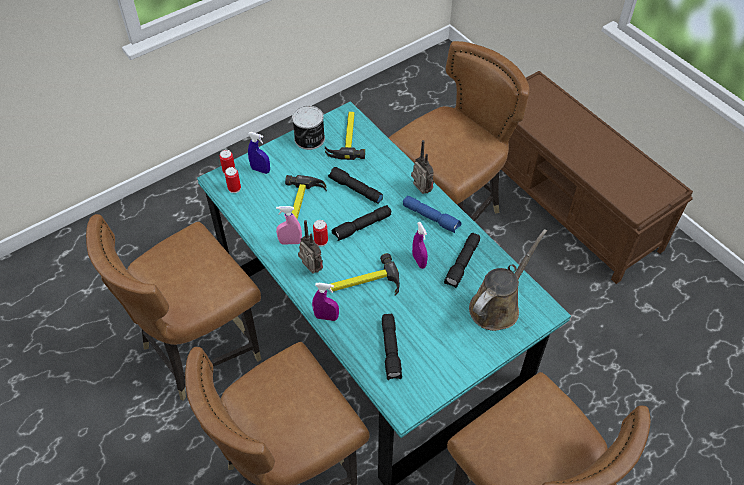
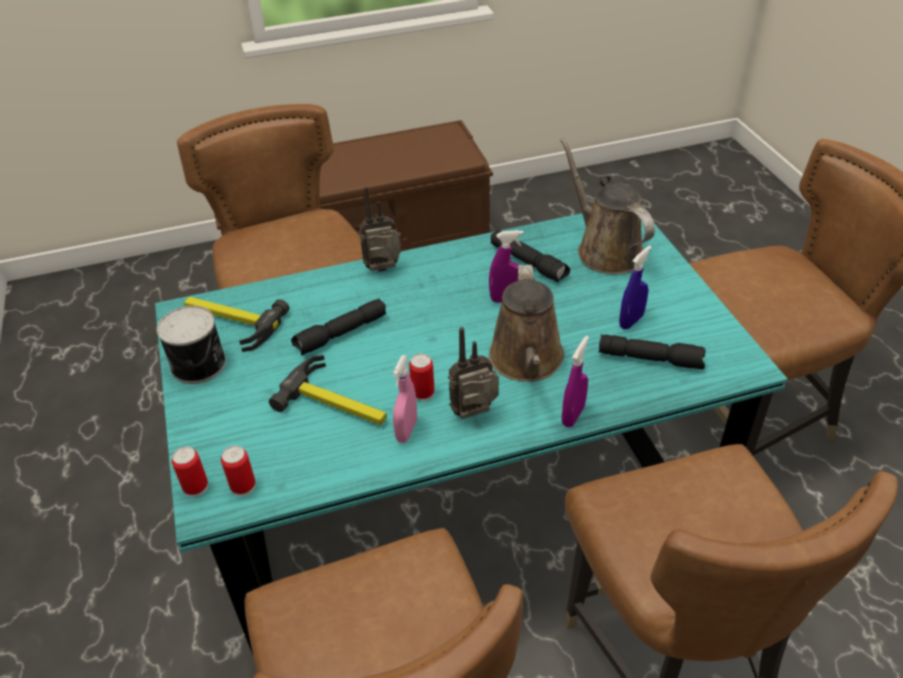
camera: 70 degrees left, 10 degrees down
(260, 170) = (224, 440): blue spray bottle -> blue spray bottle (631, 321)
(362, 227) = (419, 342): black flashlight -> none
(364, 284) = (527, 361): hammer -> brown watering can
(431, 217) = (437, 272): blue flashlight -> none

